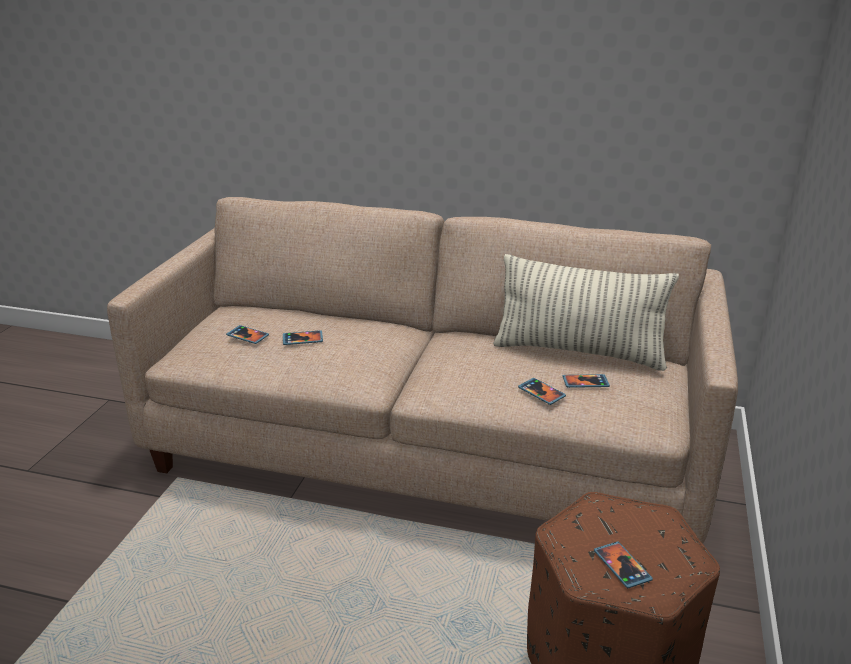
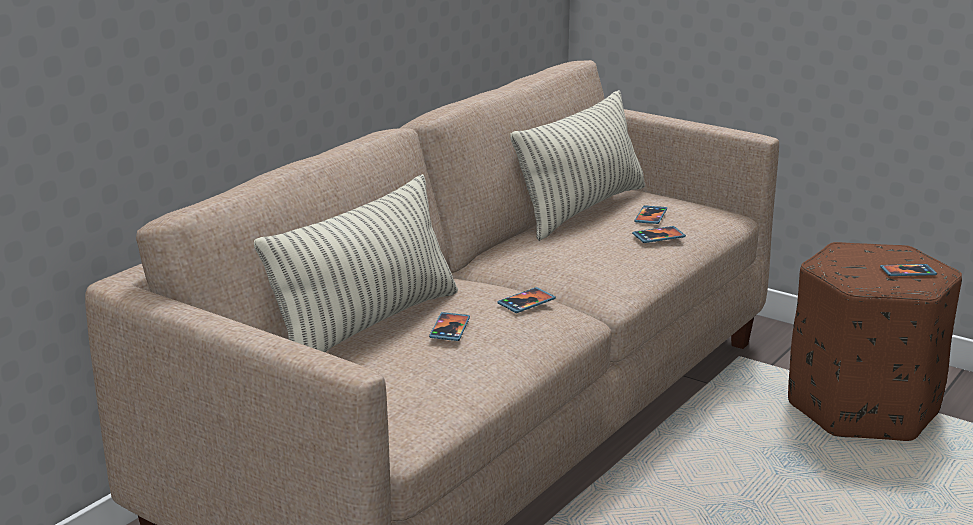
camera: 70 degrees left, 5 degrees down
(247, 336) = (400, 366): phone -> phone (526, 302)
(304, 316) = (367, 326): none -> pillow

